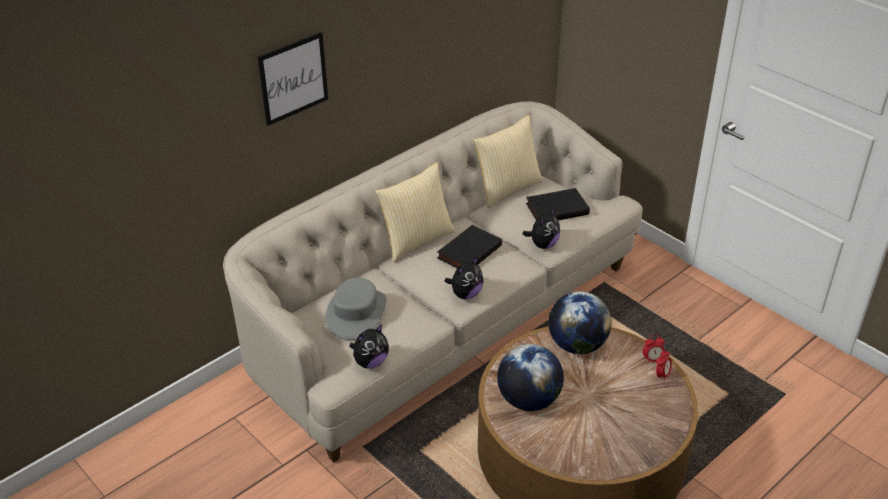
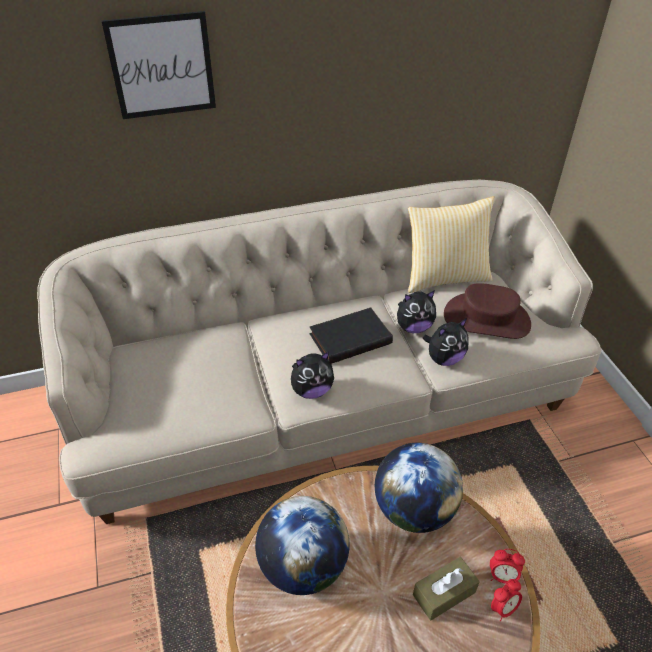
camera: 25 degrees right, 5 degrees up
(356, 313) = (177, 369): grey hat -> none
(370, 362) = (146, 437): plush toy -> plush toy (413, 327)
(416, 240) = (305, 305): pillow -> none
(557, 208) = (487, 319): black book -> brown hat
(623, 381) = (444, 593): none -> brown tissue box

